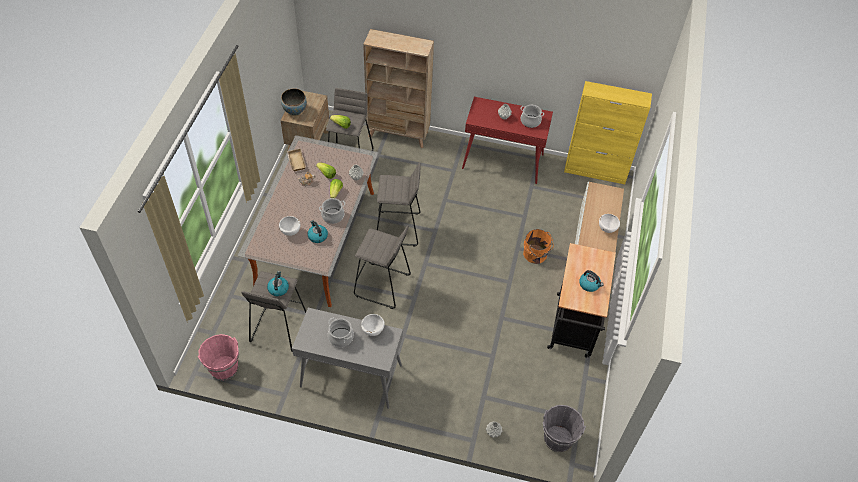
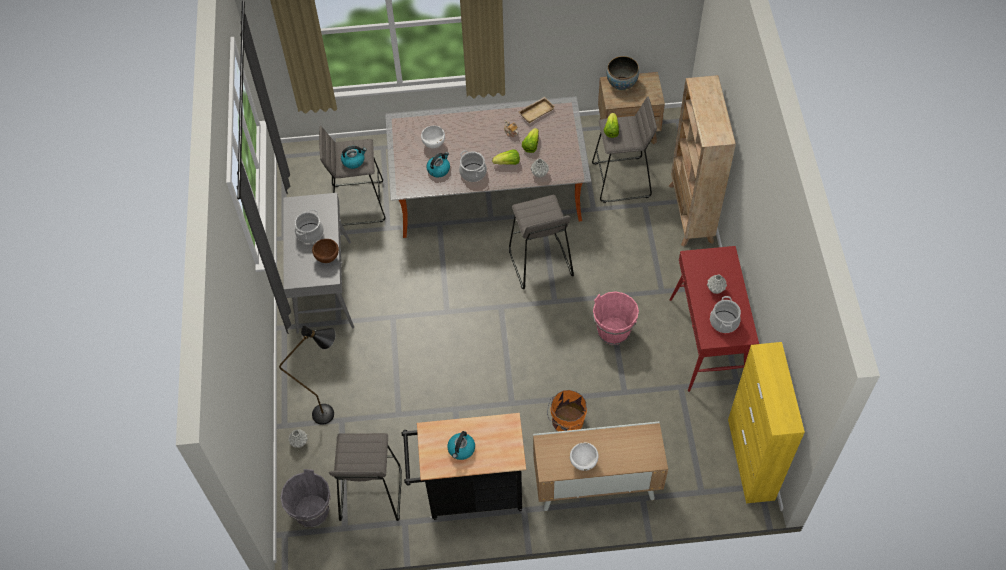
camera: 75 degrees right, 5 degrees up
(224, 368) = (296, 177): pink bucket -> pink bucket (613, 331)
(372, 331) = (327, 258): white bowl -> brown bowl
(382, 286) = (451, 275): grey stool -> grey stool (370, 494)
(474, 402) = (331, 413): none -> black floor lamp

